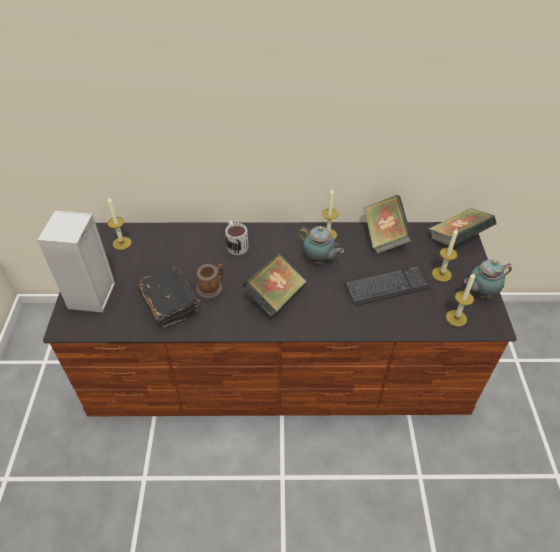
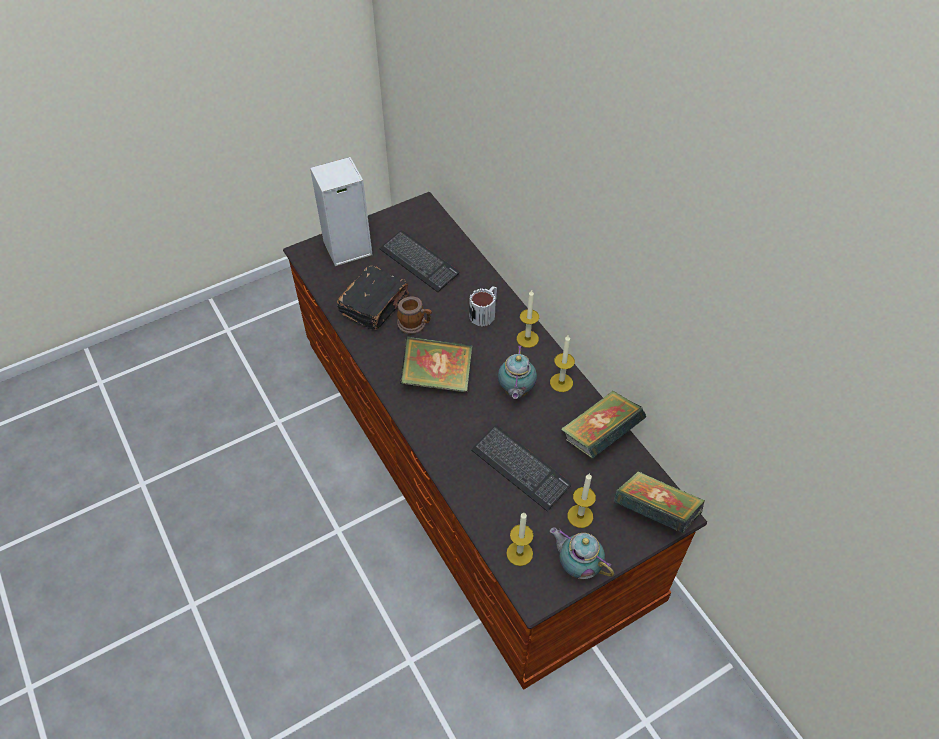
camera: 60 degrees right, 5 degrees up
(122, 243) = (422, 231): candle -> candle (527, 339)
(151, 258) = (419, 262): none -> keyboard

